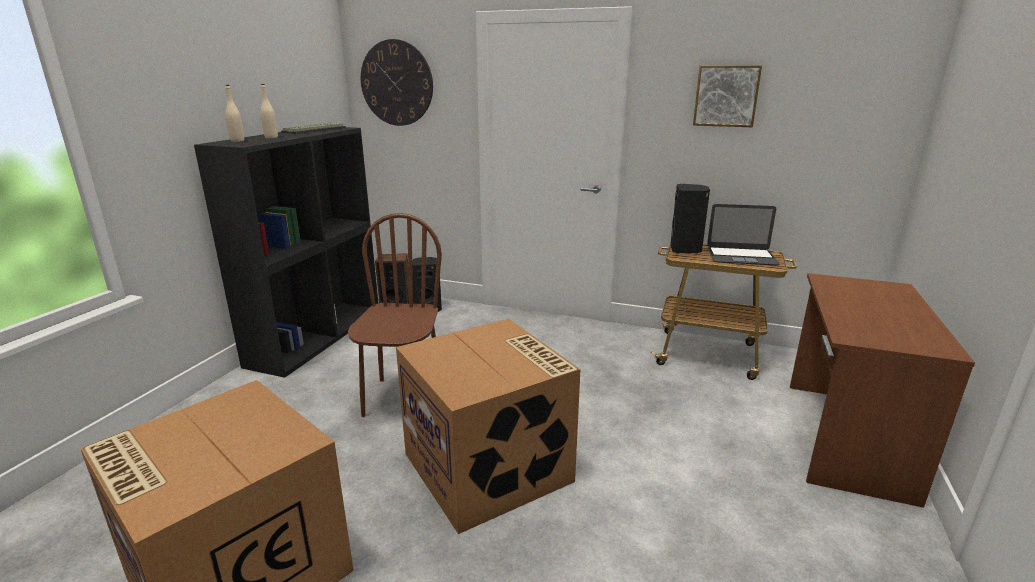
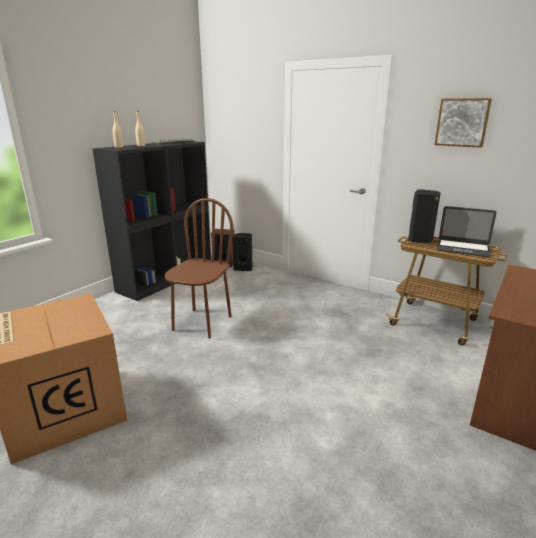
camera: 15 degrees right, 0 degrees up
(396, 83) = (234, 112): wall clock -> none
(490, 468) = (238, 375): cardboard box -> none

